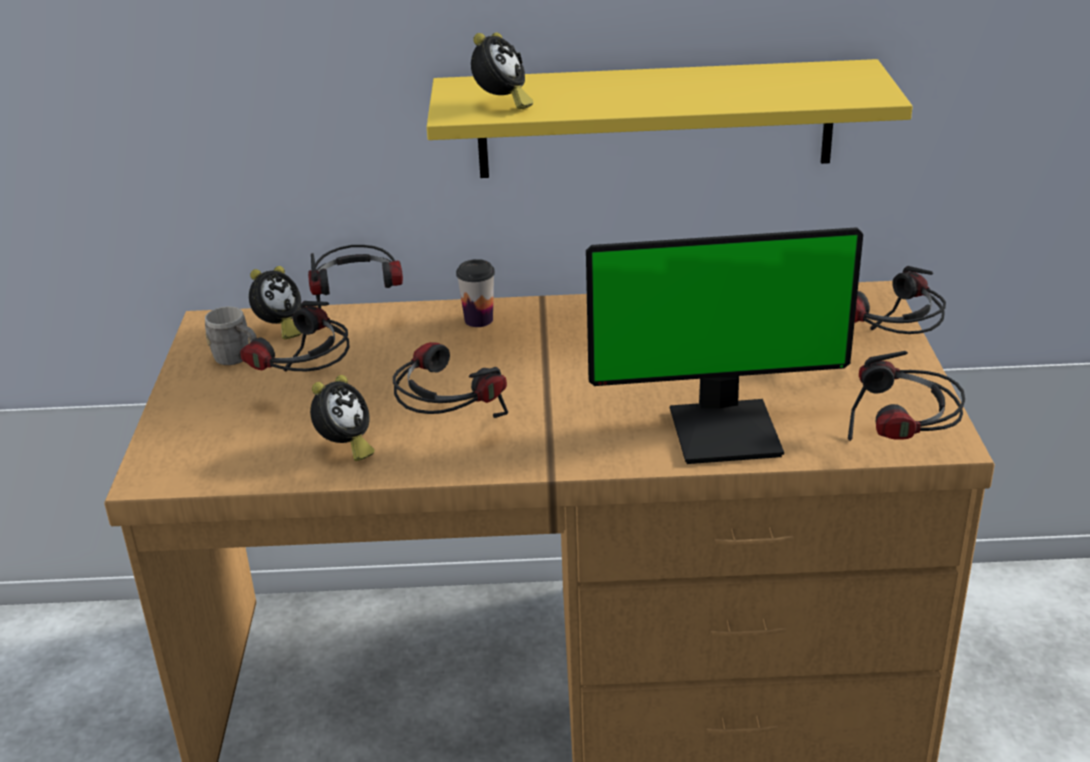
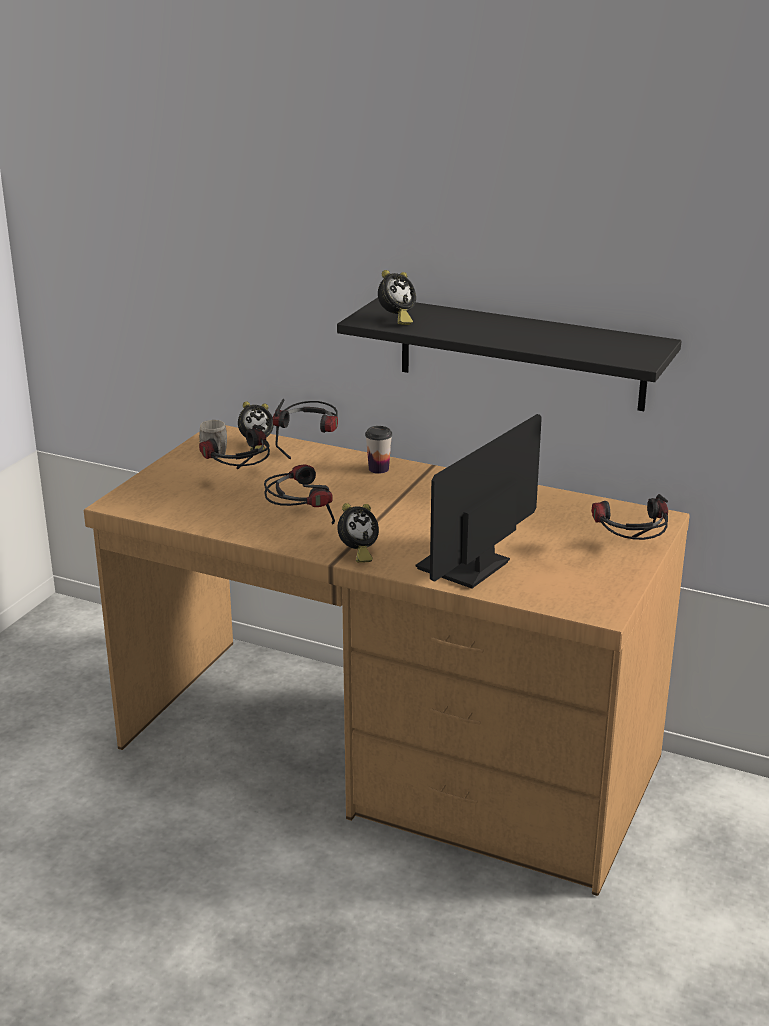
camera: 25 degrees right, 5 degrees down
(345, 447) = (232, 517): alarm clock -> alarm clock (357, 553)
(655, 119) = (521, 354): yellow shelf -> black shelf
(725, 429) = (466, 567): monitor -> monitor turned 105 degrees clockwise
(902, 450) = (567, 609): headphones -> none

